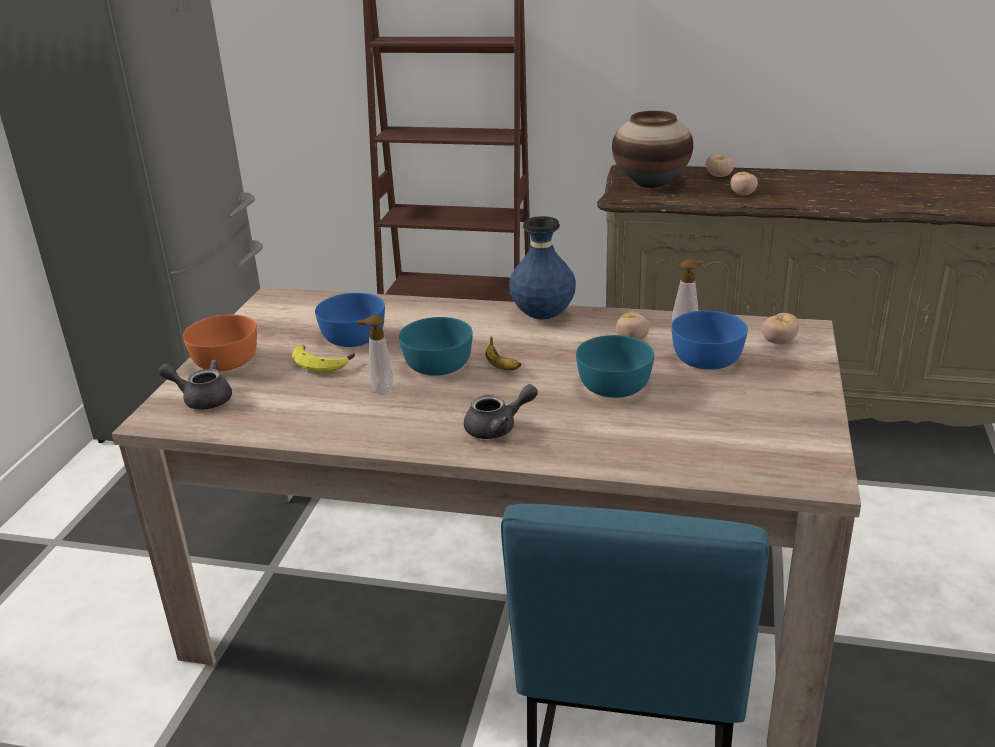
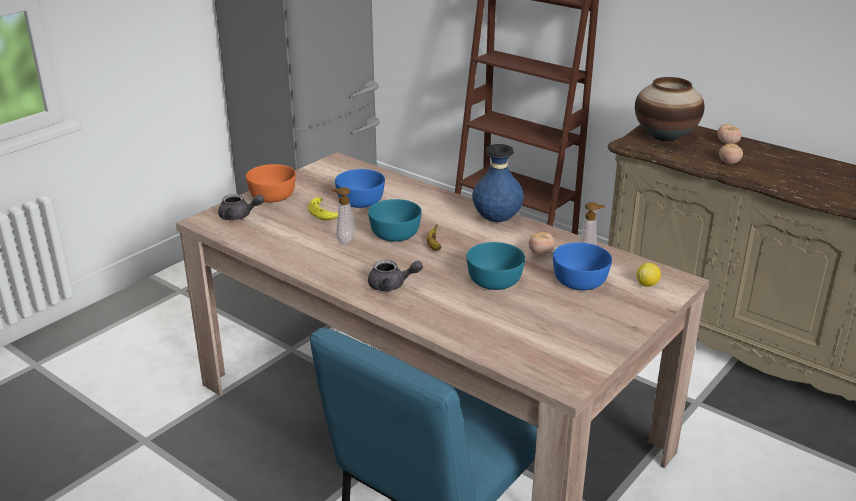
camera: 25 degrees right, 0 degrees up
(202, 399) = (239, 216): grey teapot -> grey teapot turned 150 degrees clockwise
(778, 342) = (647, 284): tomato -> lemon

